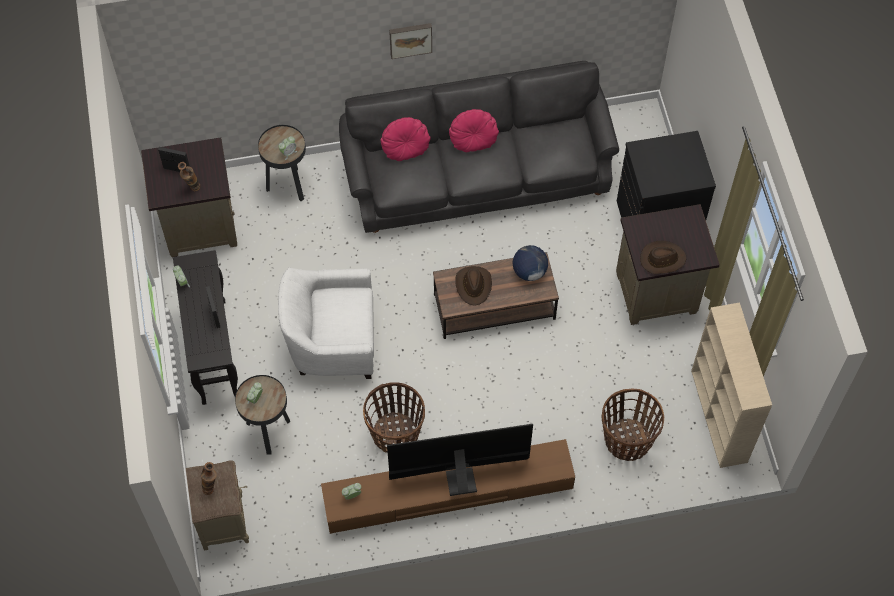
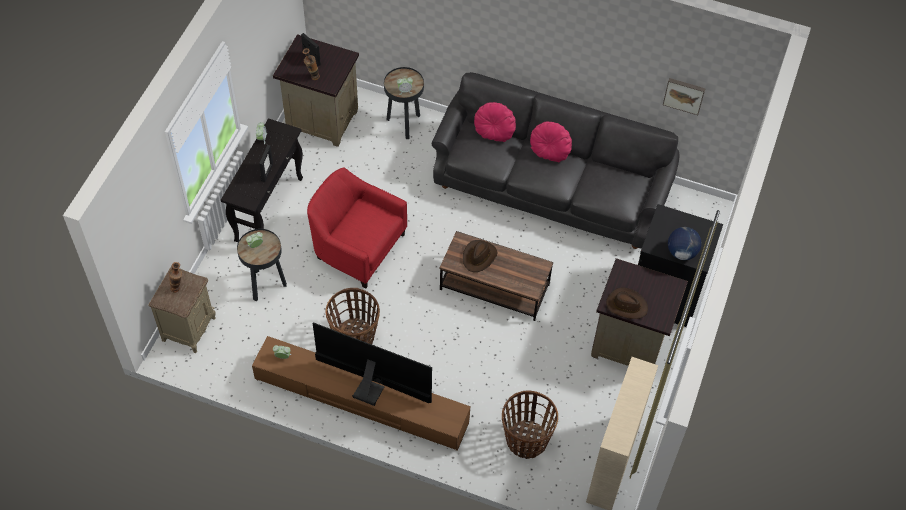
camera: 30 degrees right, 5 degrees down
(332, 341) = (357, 247): white armchair -> red armchair
(410, 39) = (530, 41): picture -> picture (684, 95)
(529, 271) = (529, 269): globe -> globe (681, 252)

